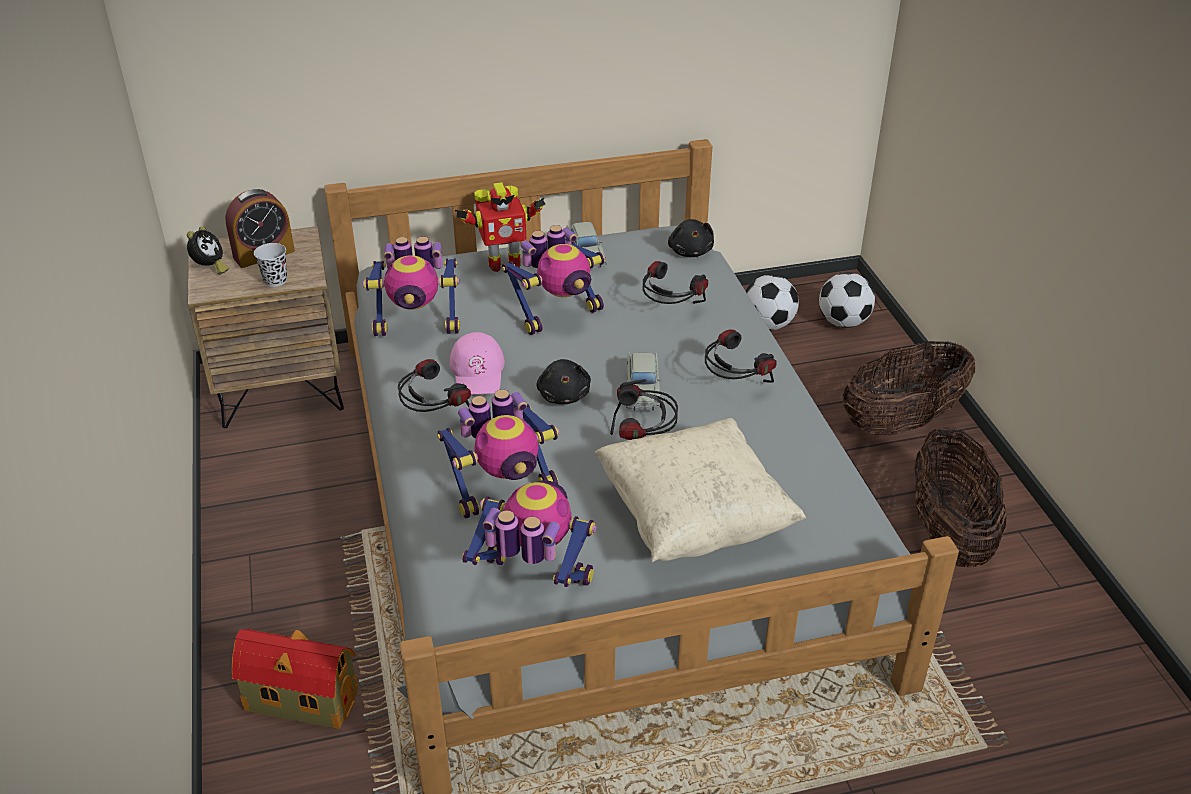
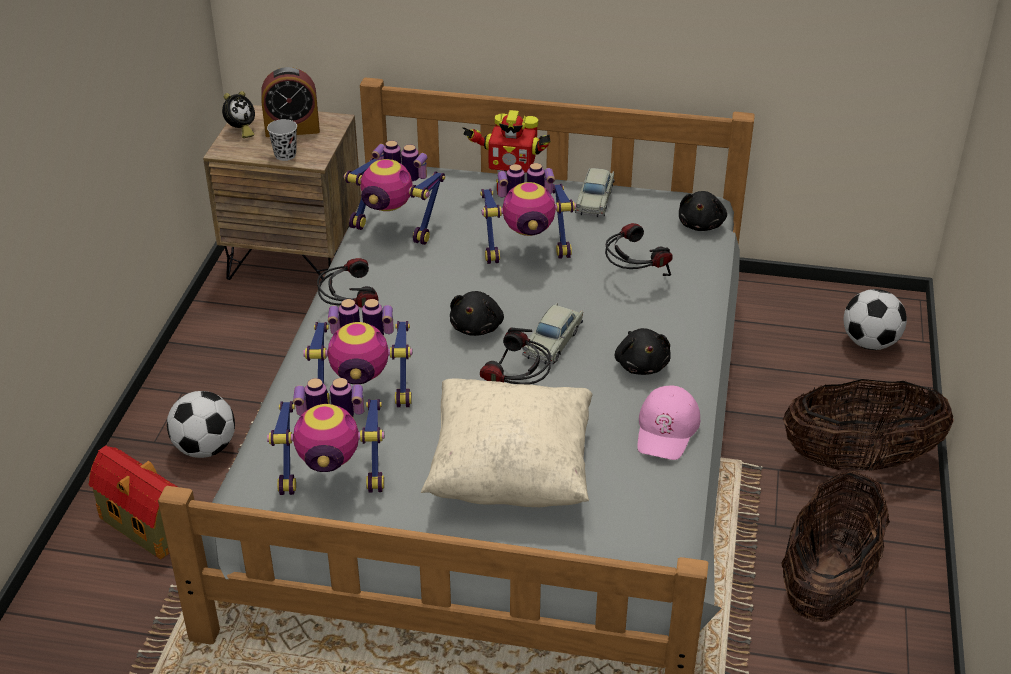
camera: 25 degrees right, 0 degrees up
(478, 371) = (417, 284): pink cap -> pink cap (667, 429)
(533, 581) = (333, 480): toy robot -> toy robot turned 135 degrees clockwise
(733, 386) = (641, 364): headphones -> black plush toy
(768, 325) = (787, 324): football -> football (205, 448)

